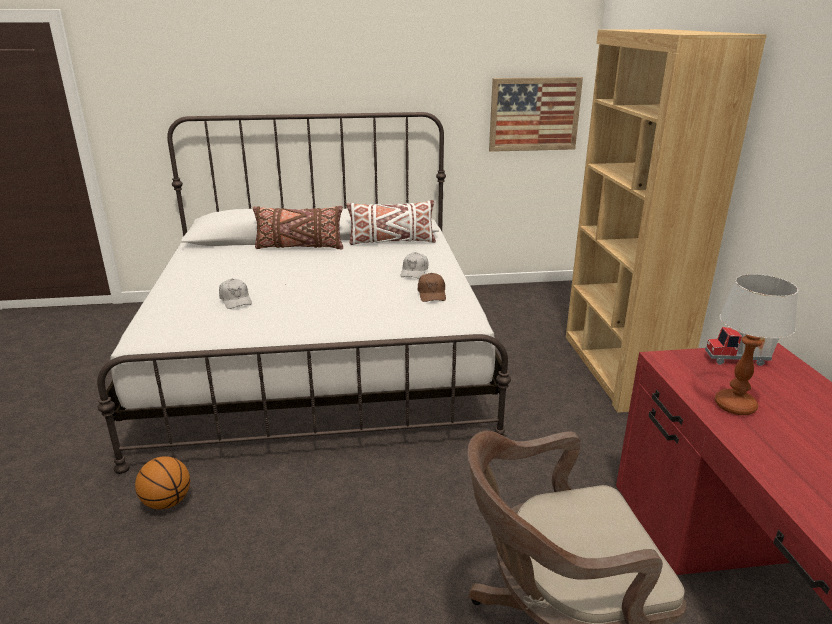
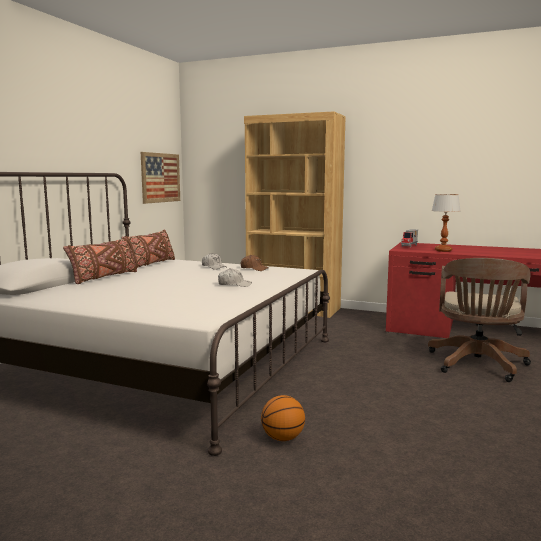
camera: 60 degrees left, 15 degrees down
(236, 300) = (175, 296): white cap -> white cap (234, 284)
(391, 242) = (150, 264): white pillow -> brown pillow

